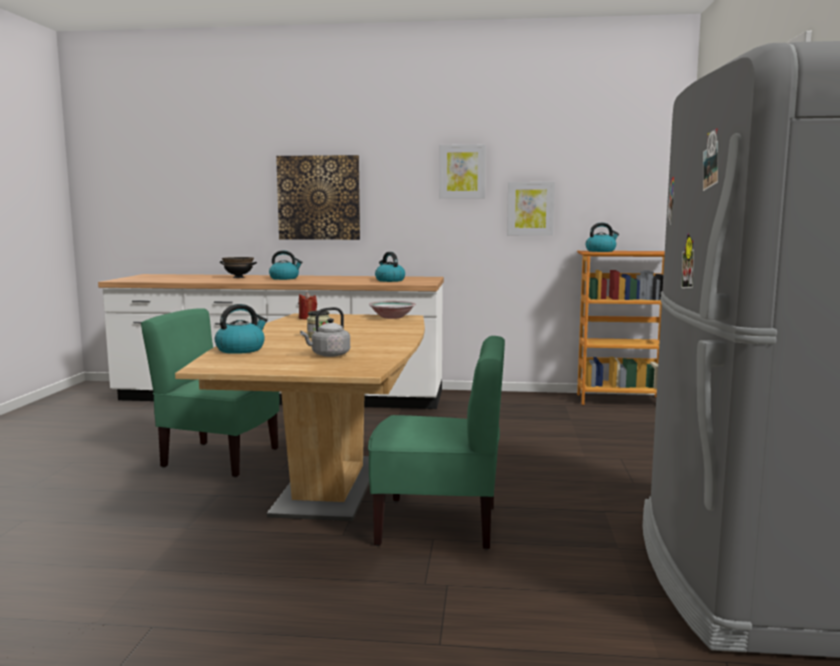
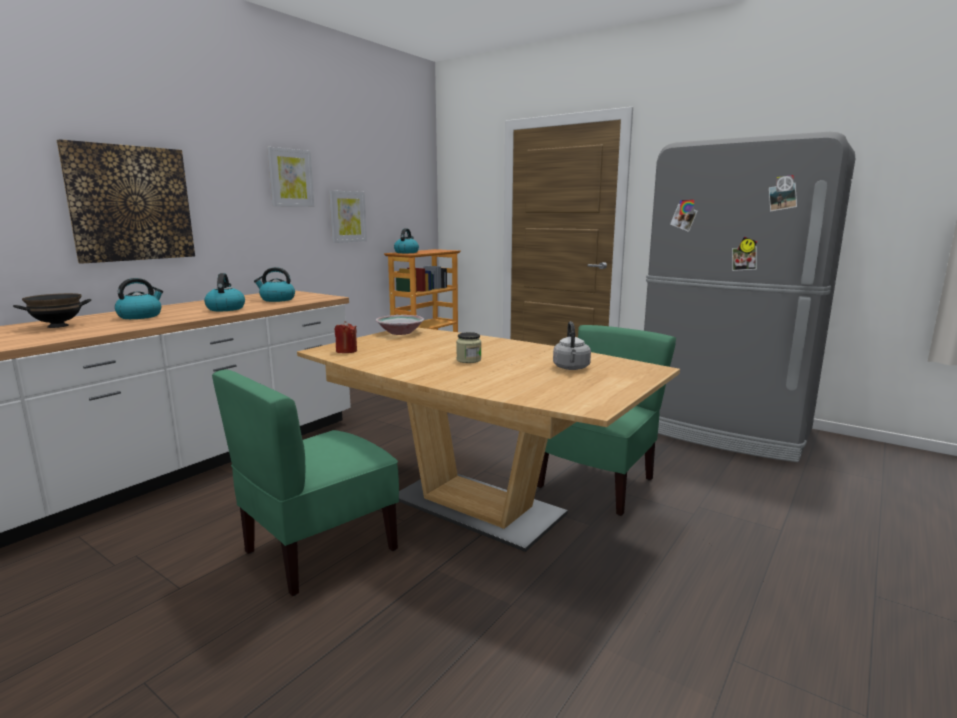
camera: 60 degrees left, 5 degrees up
(241, 349) = (504, 388): kettle -> kettle (226, 308)

